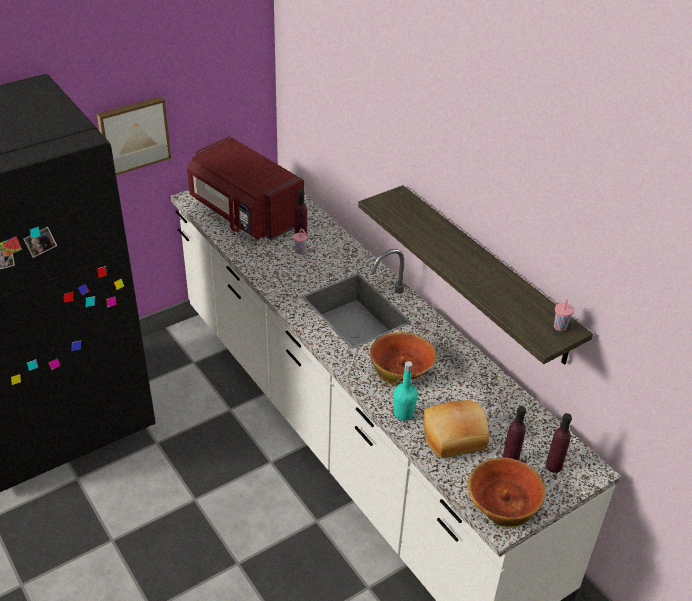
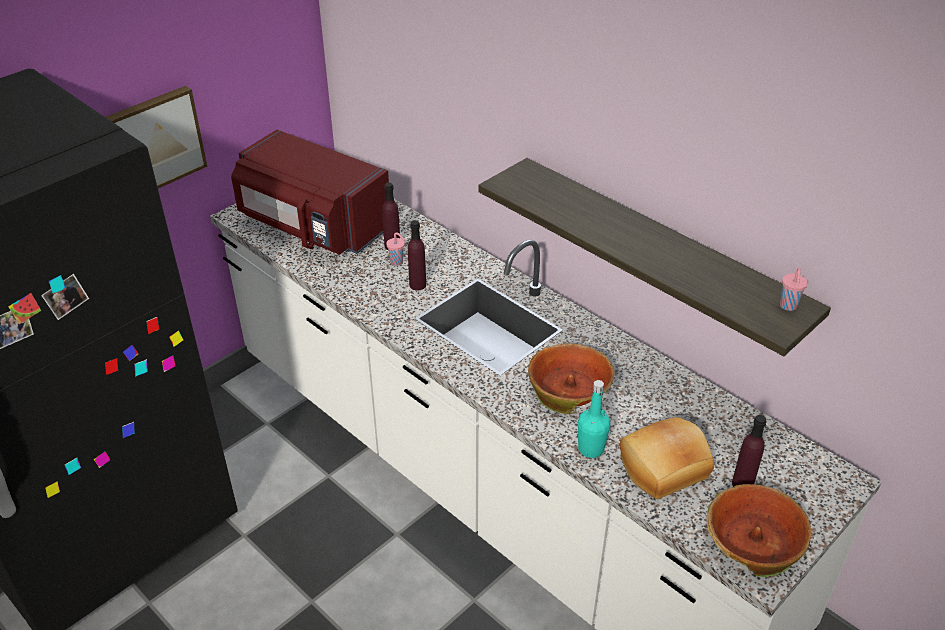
camera: 10 degrees left, 0 degrees up
(554, 466) = (798, 484): purple bottle -> purple bottle (417, 285)

